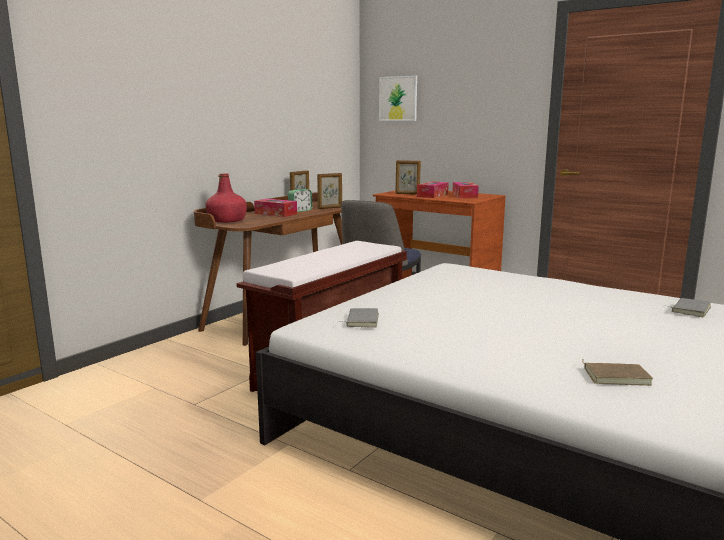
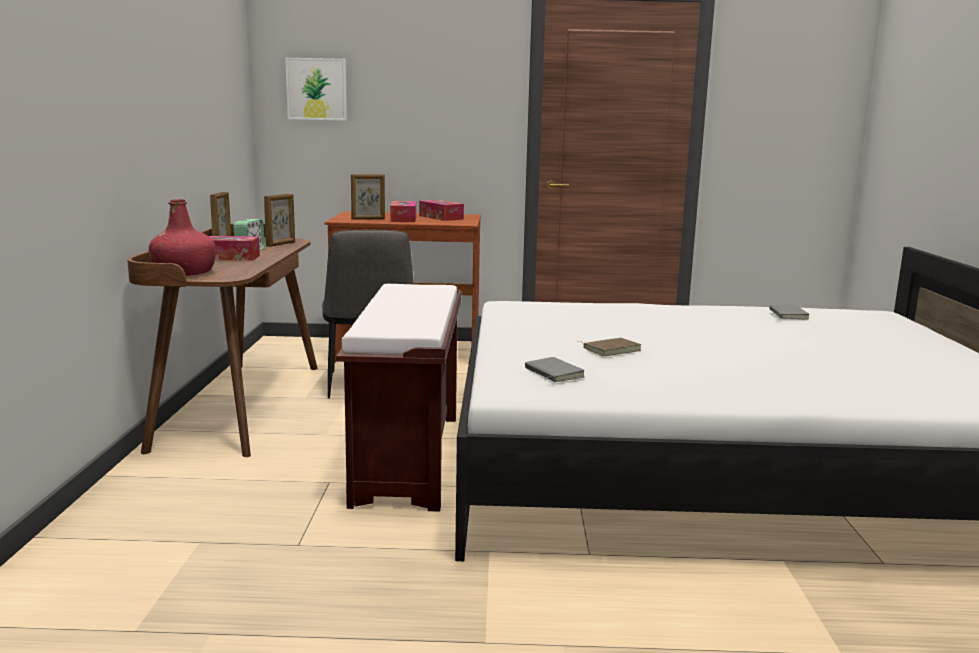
camera: 35 degrees left, 0 degrees up
(616, 376) = (845, 378): brown book -> brown book (611, 349)

